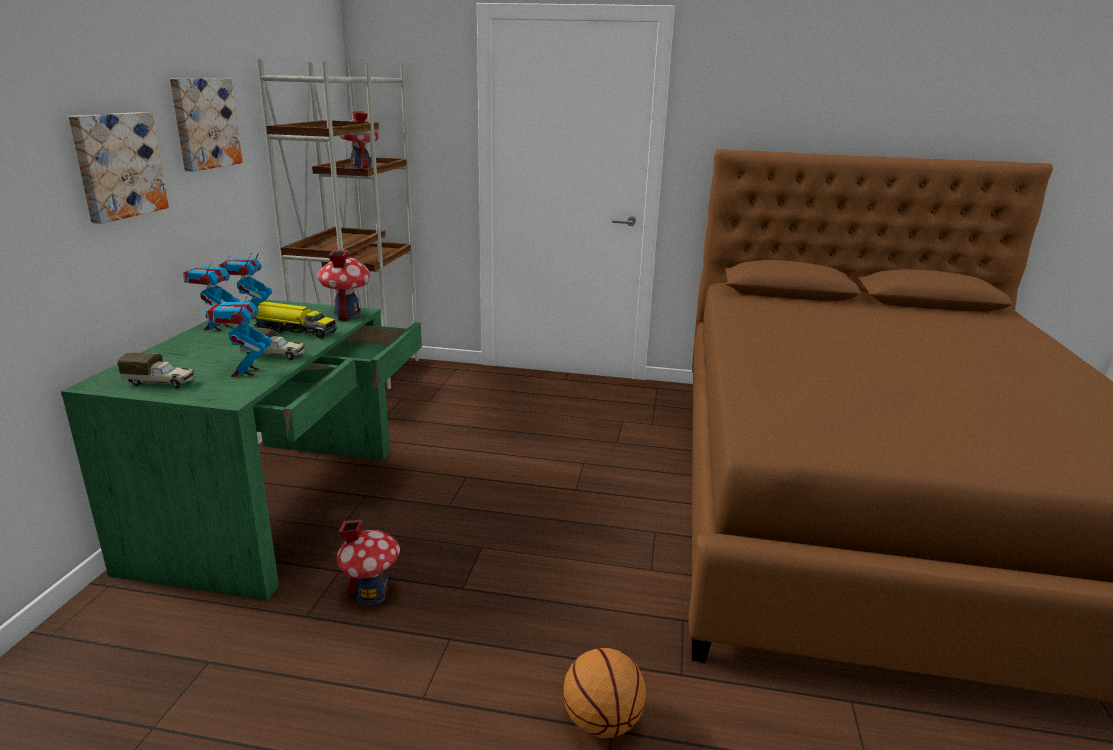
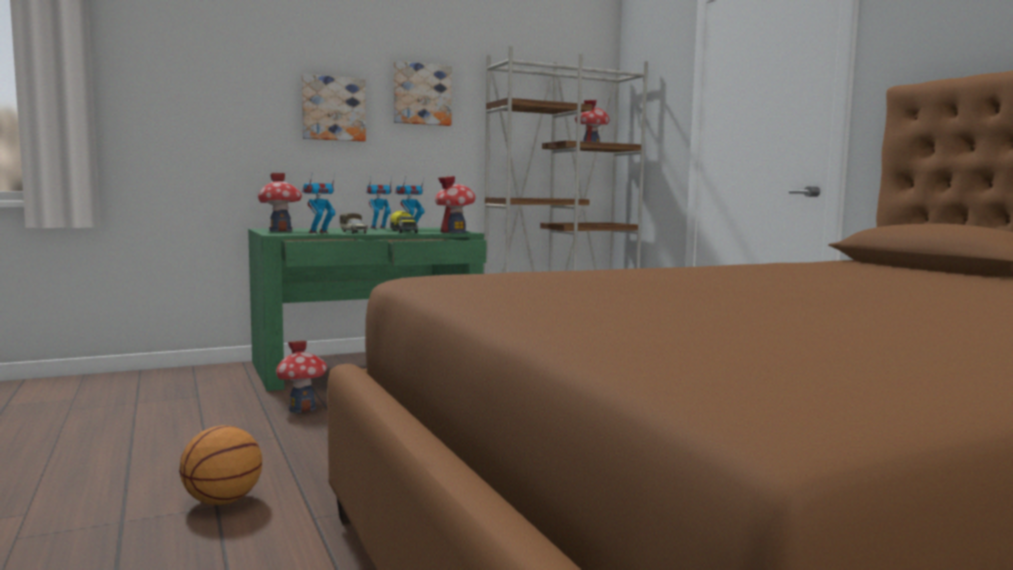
camera: 55 degrees right, 15 degrees down
(161, 382) = (281, 230): toy truck -> toy house

